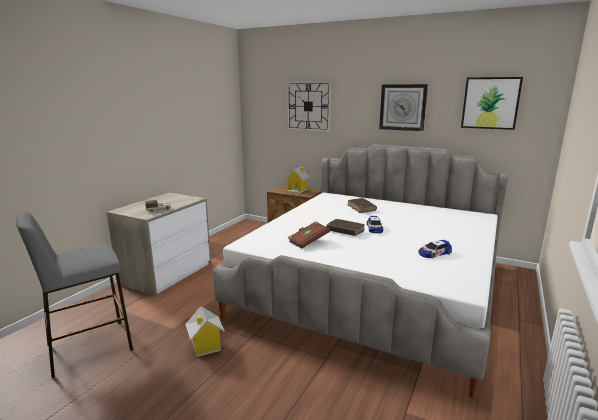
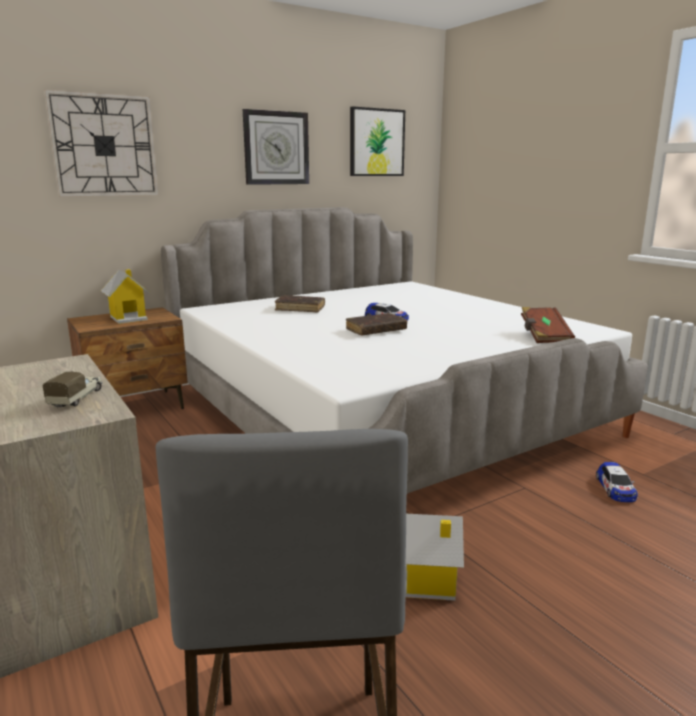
camera: 60 degrees left, 0 degrees up
(308, 242) = (390, 352): brown book -> brown book (544, 336)
(434, 253) = (495, 318): toy car -> toy car (615, 488)

